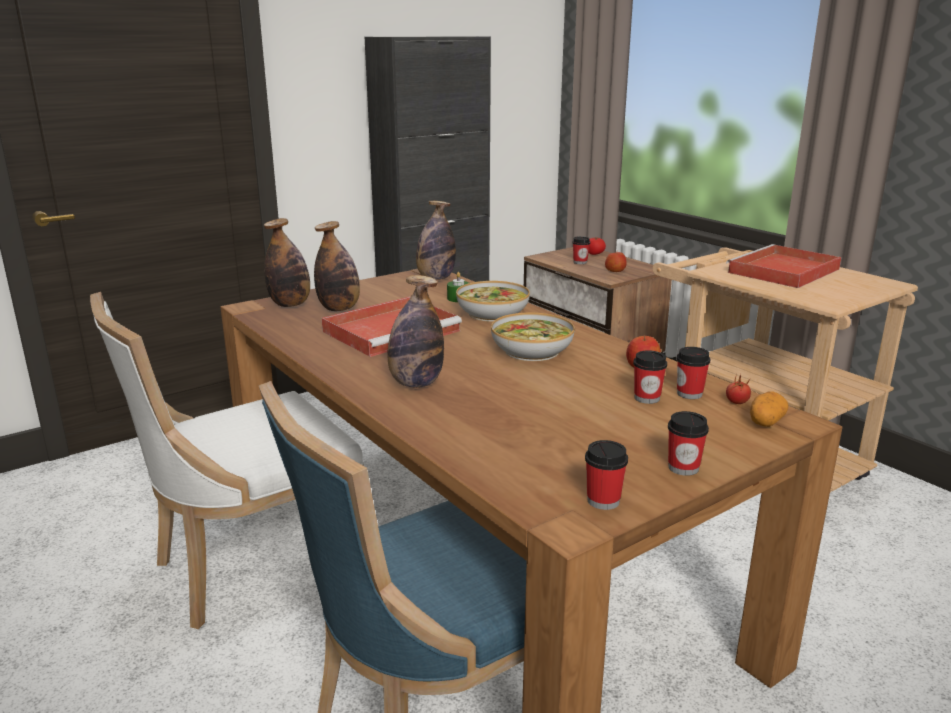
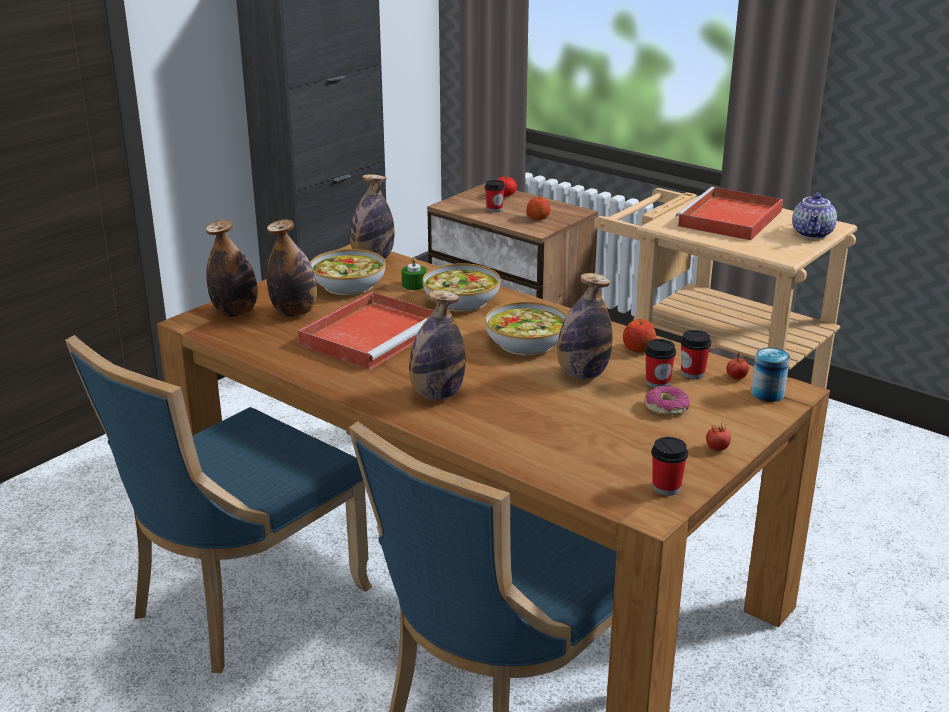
camera: 15 degrees left, 5 degrees up
(251, 566) = (240, 602): white chair -> blue chair
(402, 293) = (349, 284): none -> bowl
(571, 382) = (582, 374): none -> bottle
(645, 421) = (666, 407): none -> donut
(683, 468) = (717, 448): cup -> tomato
(766, 421) = (767, 394): potato -> can
(866, 288) = (813, 234): none -> teapot

